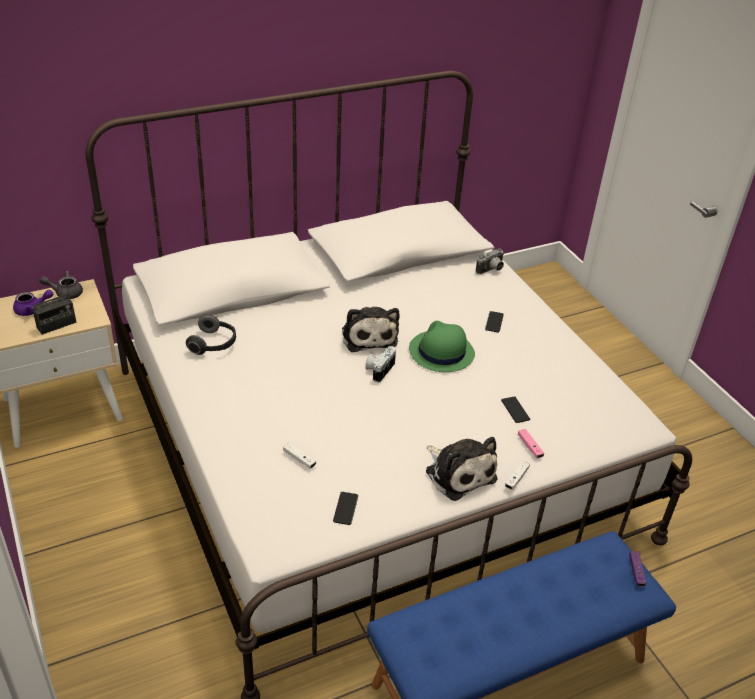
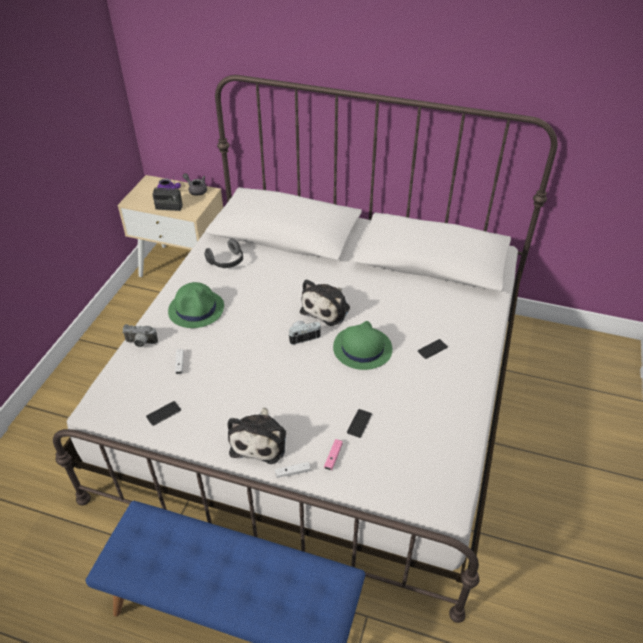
camera: 45 degrees right, 5 degrees up
(245, 403) = (197, 309): none -> green hat
(491, 270) = (484, 308): camera -> camera (140, 343)
(636, 572) = (333, 613): purple game controller -> none

